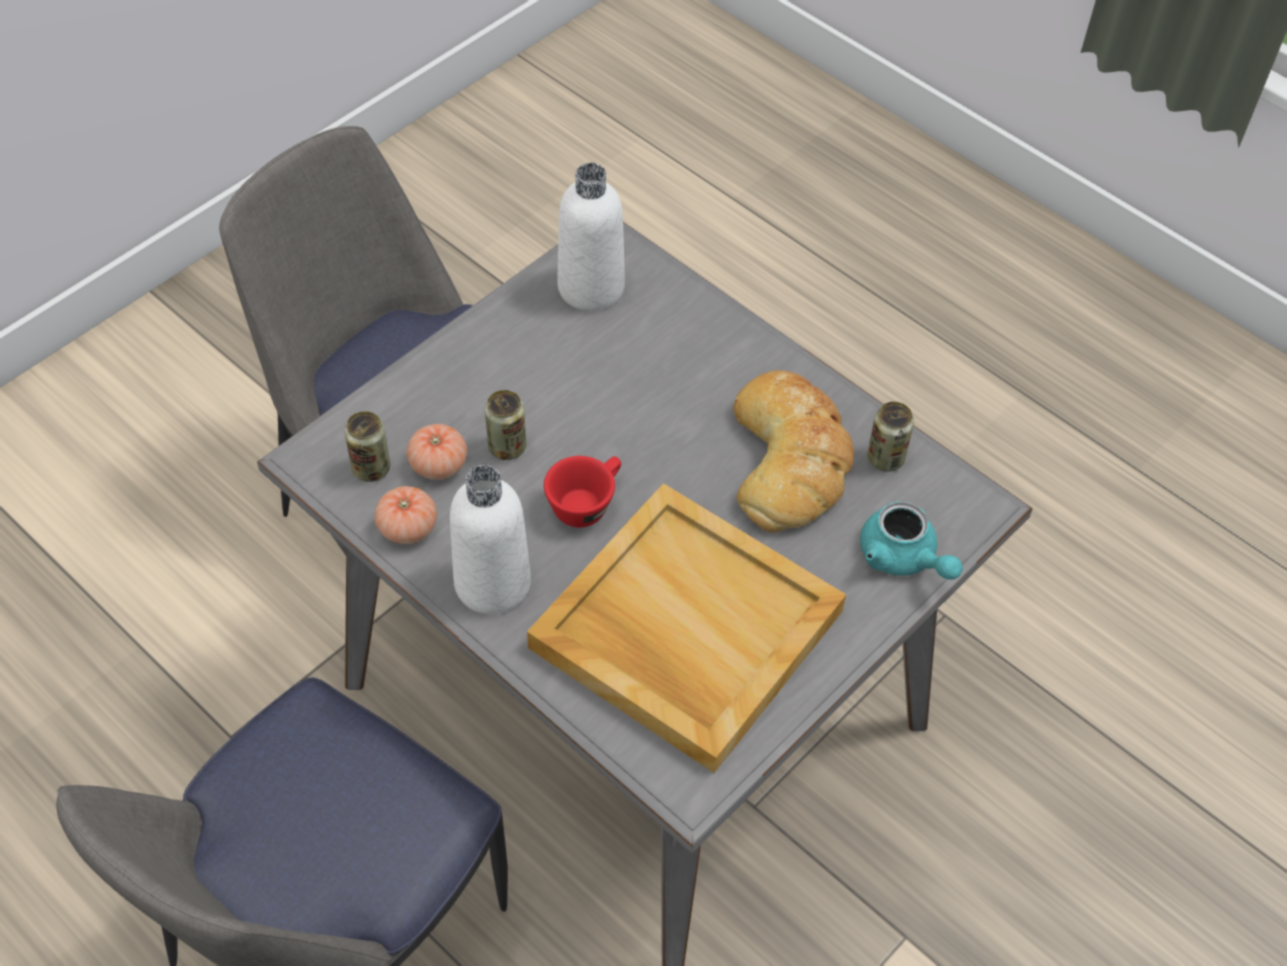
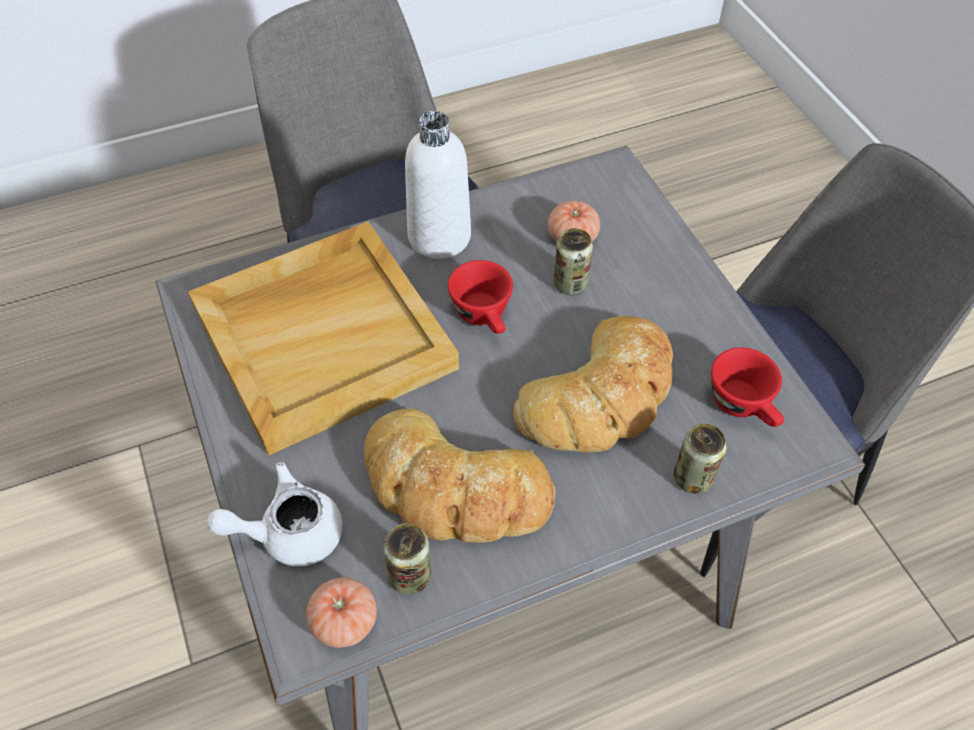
camera: 115 degrees right, 0 degrees up
(371, 468) = (587, 199): can -> can (692, 478)
(407, 527) = (519, 204): tomato -> tomato (344, 621)
(591, 287) = (744, 406): white bottle -> red cup
(633, 385) = (602, 396): none -> bread
(903, 559) = (288, 533): turquoise teapot -> white teapot

